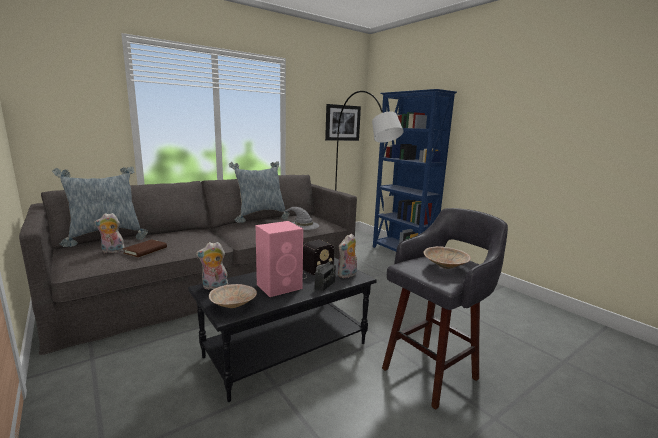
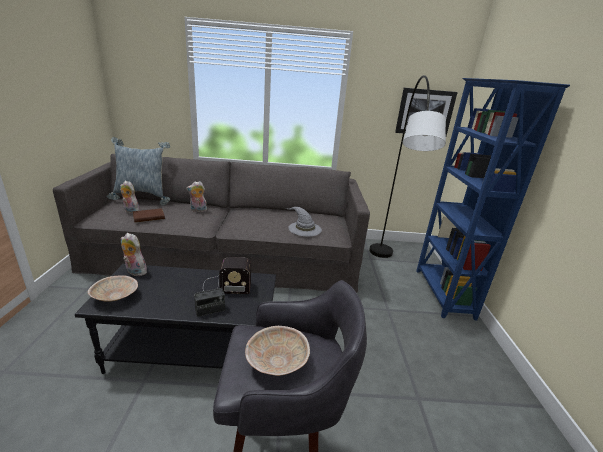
camera: 35 degrees right, 10 degrees up
(259, 219) = (277, 209): pillow -> none
(280, 286) = (176, 293): pink speaker -> none
(347, 275) = (249, 308): plush toy -> plush toy (198, 210)

